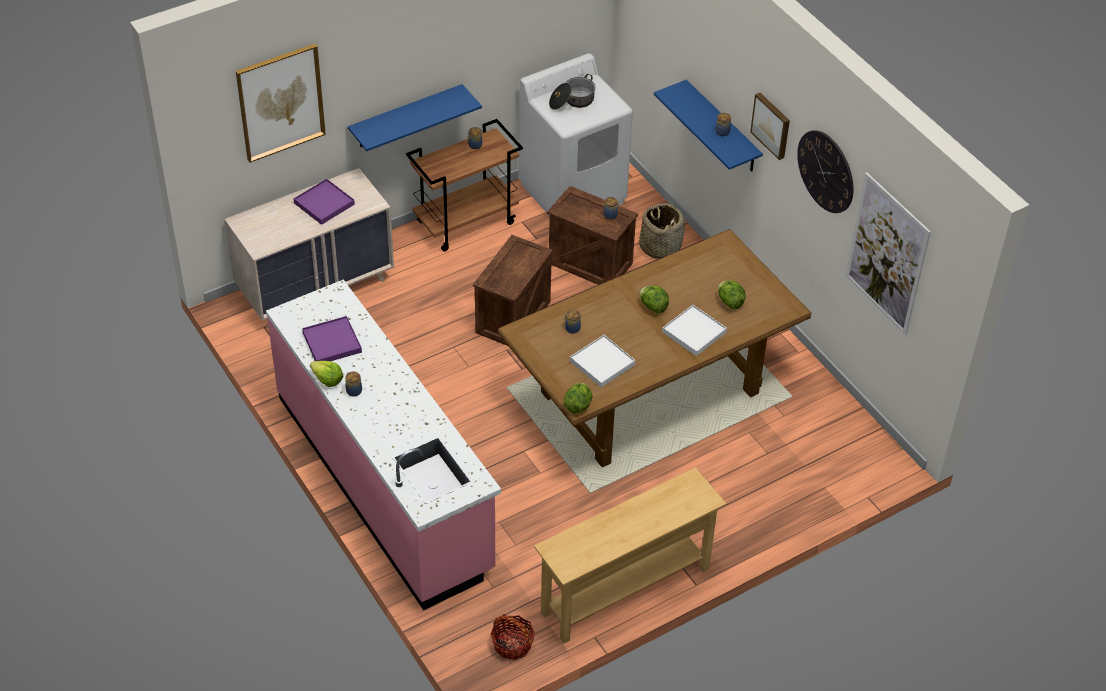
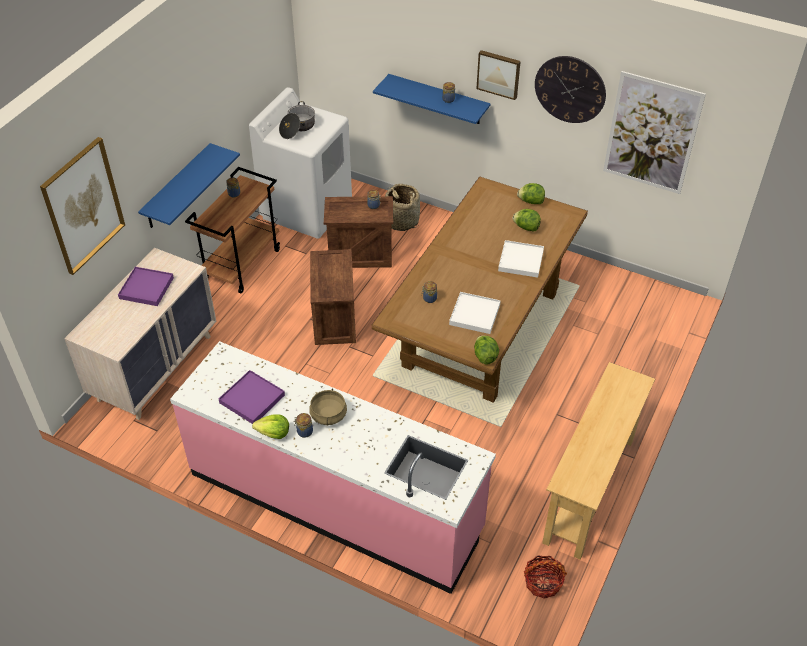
camera: 30 degrees left, 0 degrees up
(385, 387) = (329, 415): none -> beige cooking pot
(653, 306) = (475, 255): lettuce -> lettuce (531, 201)

